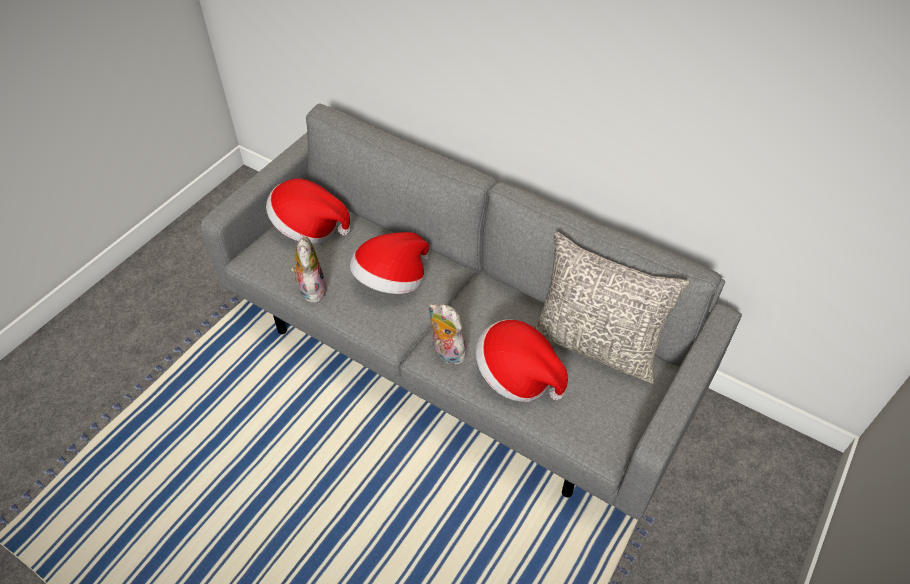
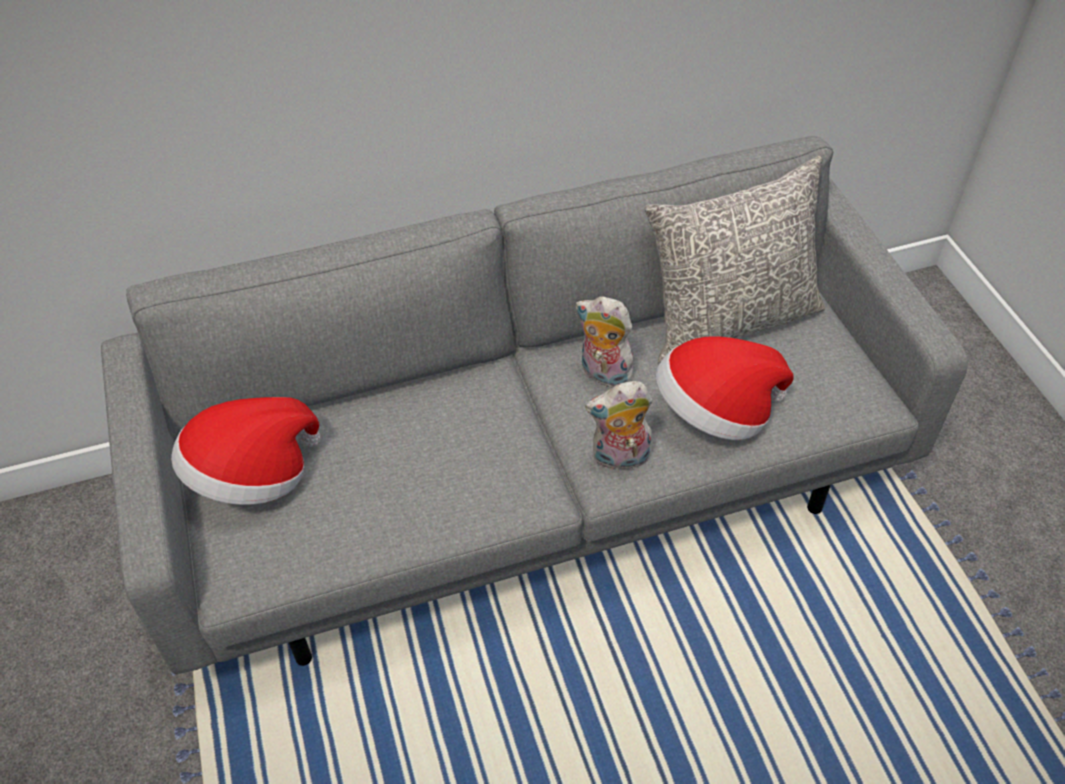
camera: 50 degrees left, 0 degrees up
(311, 289) = (370, 538): plush toy -> plush toy (603, 374)
(391, 281) = (449, 443): hat -> none

